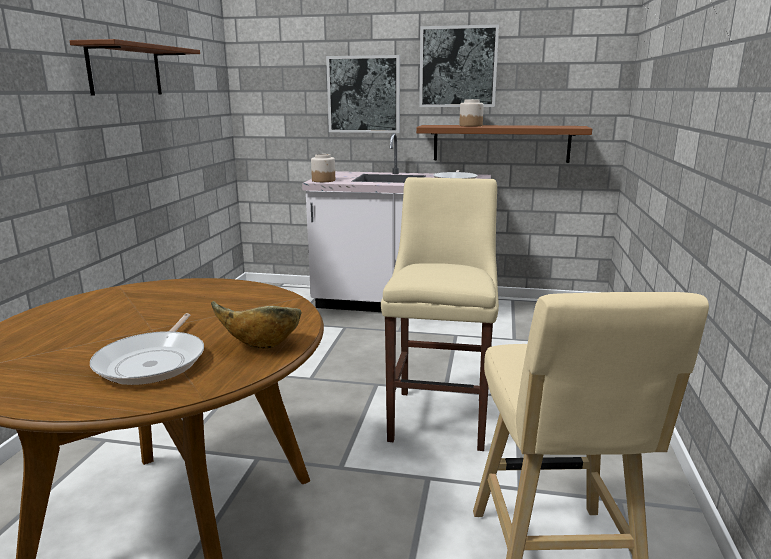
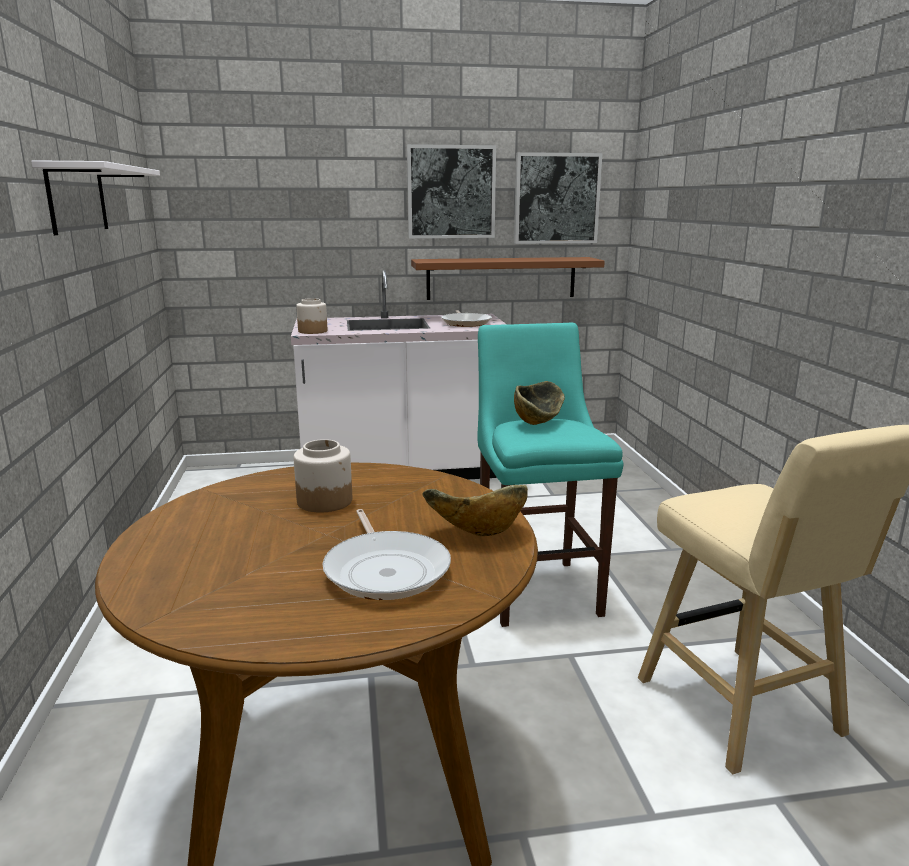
camera: 20 degrees left, 0 degrees up
(125, 70) = (77, 199): brown shelf -> white shelf
(364, 94) = (339, 224): picture -> picture (556, 198)
(438, 266) = (538, 422): none -> bowl
(440, 415) = (536, 588): beige stool -> turquoise stool
(471, 125) = (472, 259): jar -> jar (325, 501)

